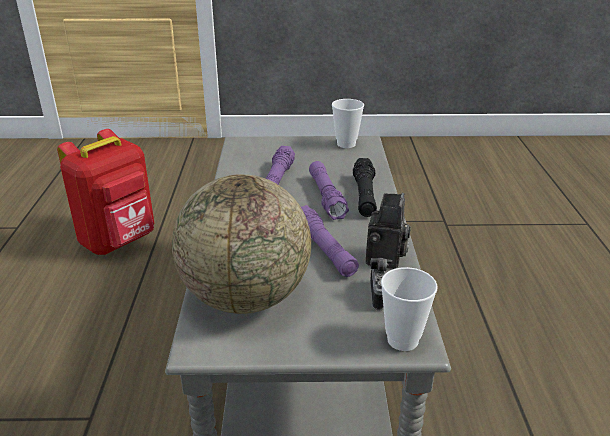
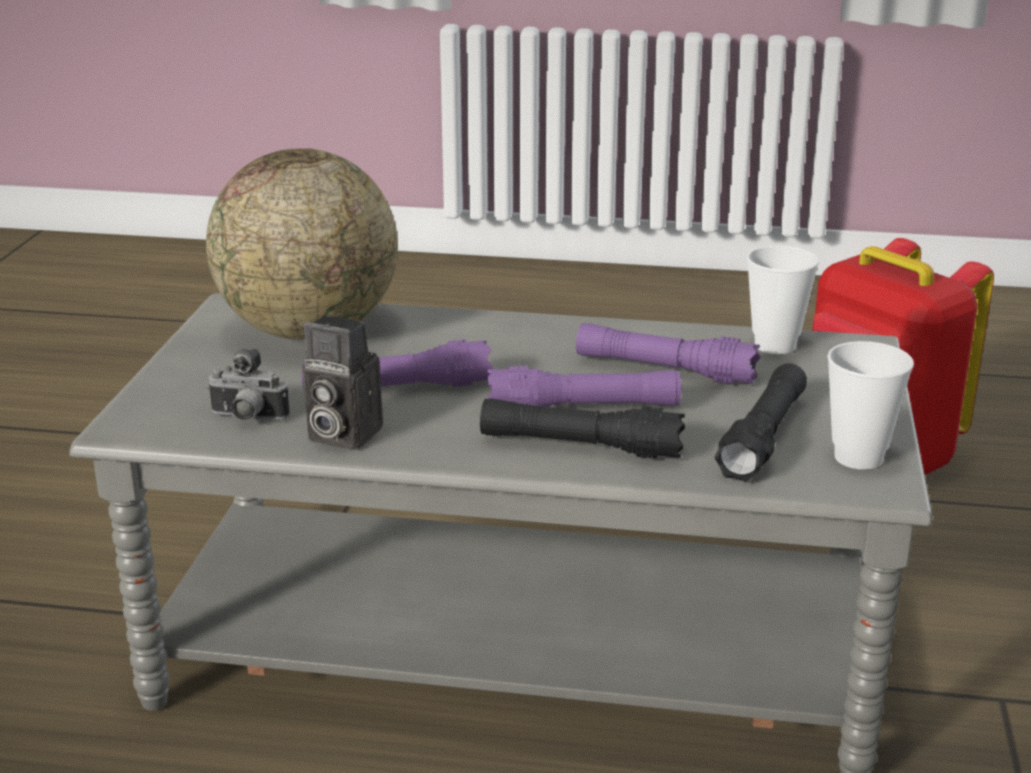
camera: 100 degrees right, 5 degrees down
(337, 160) = (763, 437): none -> black flashlight
(402, 340) = (141, 418): cup -> cup (775, 345)

